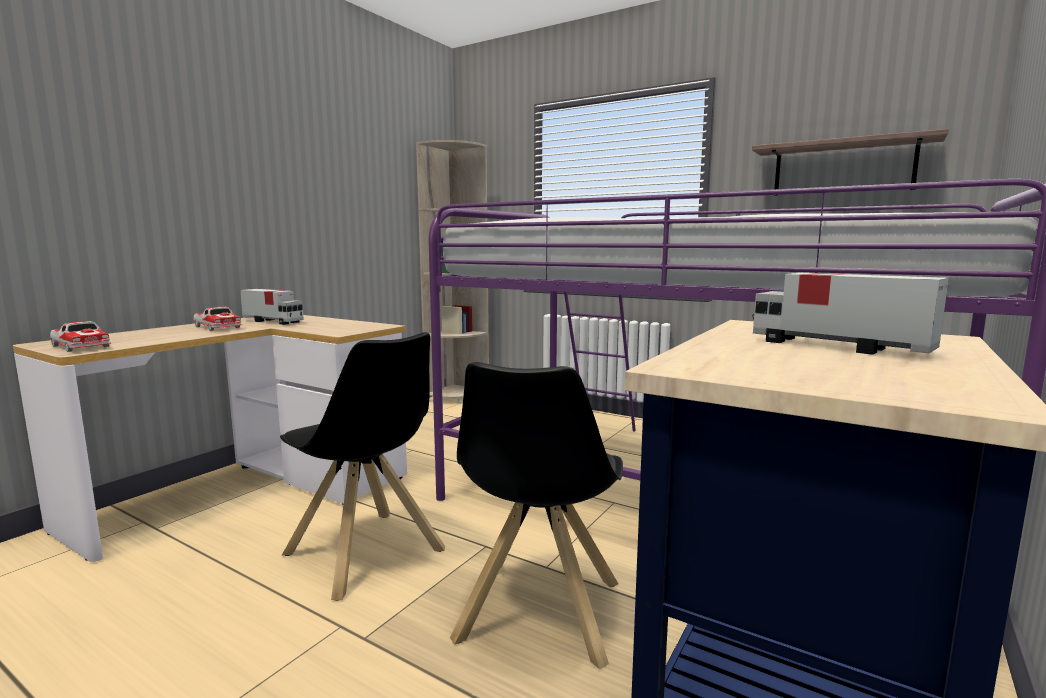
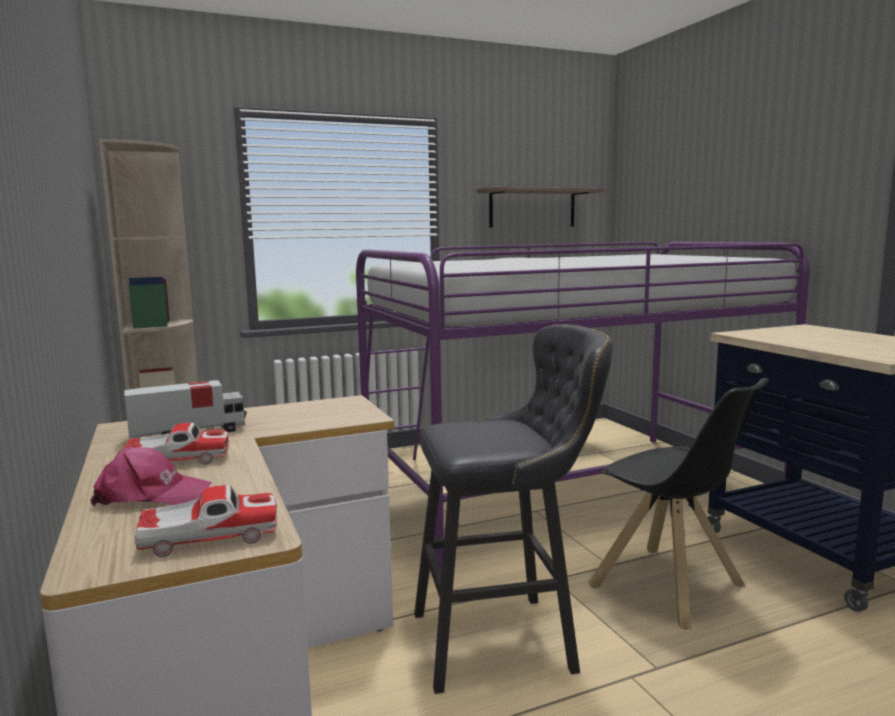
camera: 55 degrees left, 0 degrees up
(151, 333) = (151, 495): none -> pink cap
(366, 554) = (512, 638): black chair -> black stool
(836, 346) = (829, 338): toy truck -> none

